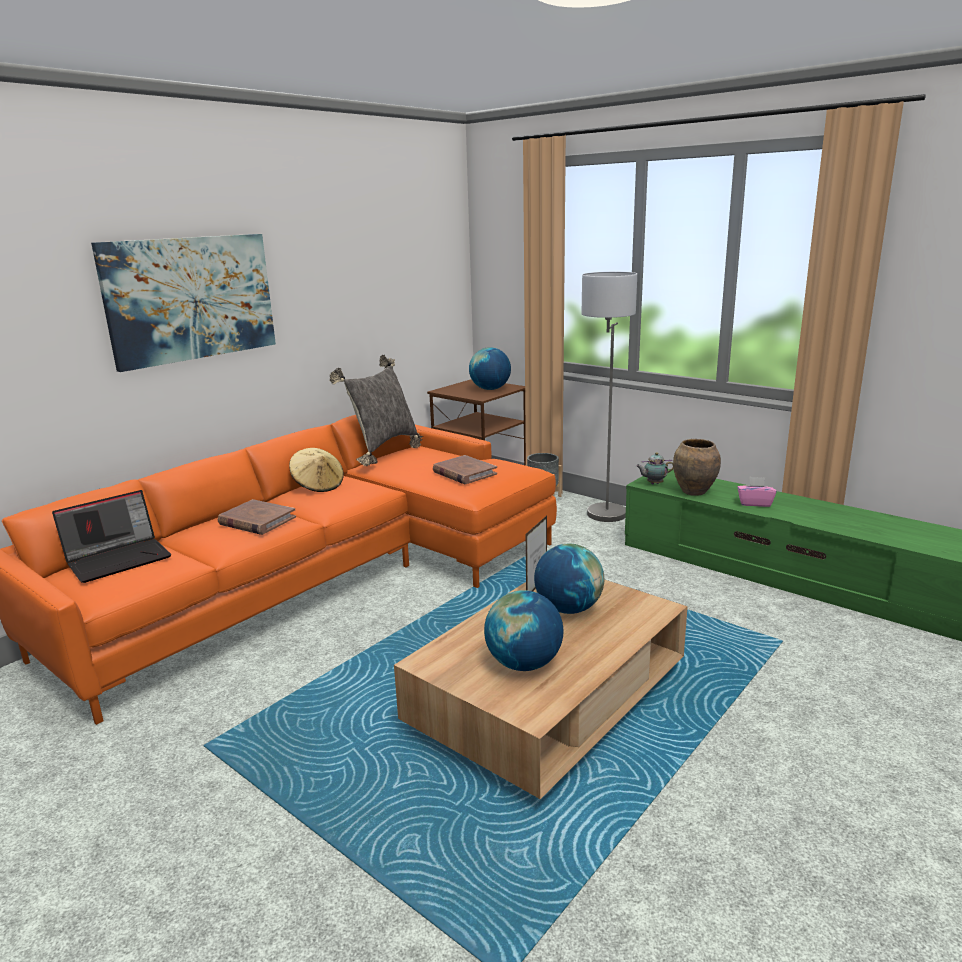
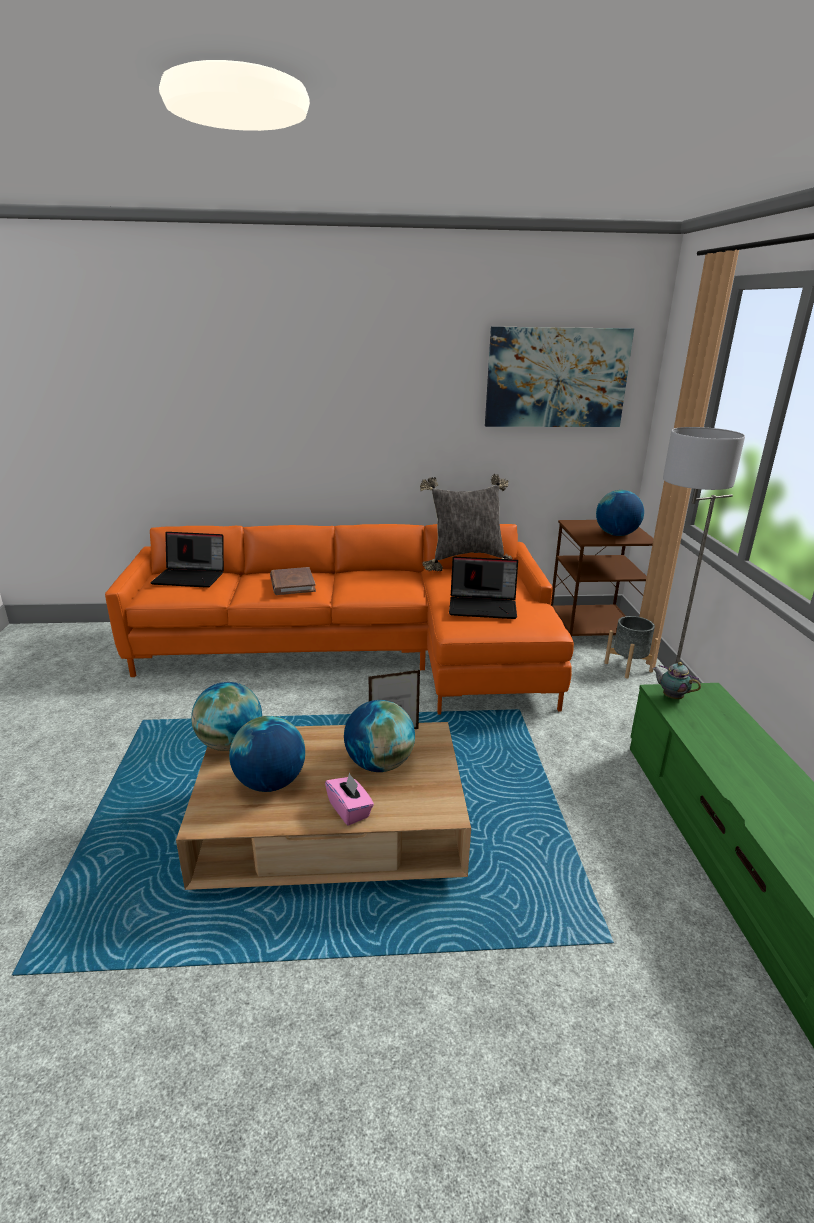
camera: 45 degrees right, 5 degrees up
(191, 298) = (316, 396): picture -> picture (556, 378)
(318, 486) = (376, 574): beige hat -> none
(435, 663) = (230, 744): none -> globe
(464, 473) = (483, 606): brown book -> laptop
(693, 492) = (698, 726): brown vase -> none
(754, 503) = (745, 776): pink tissue box -> pink tissue box (349, 810)

